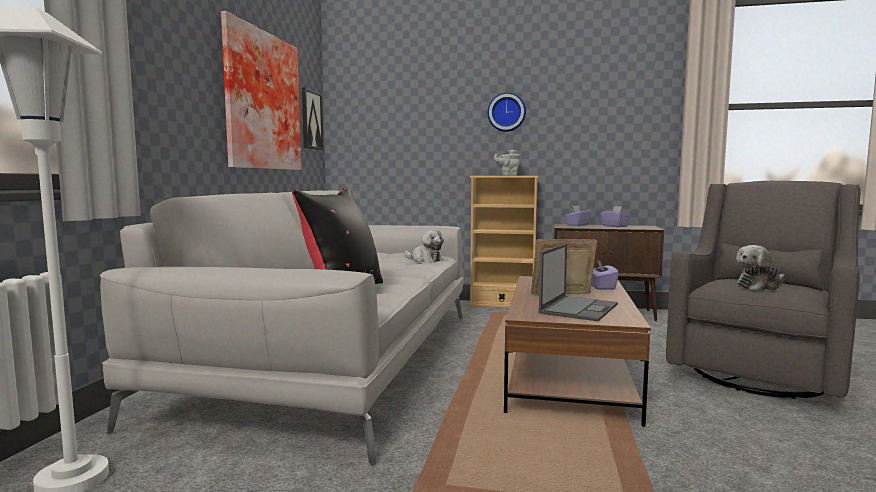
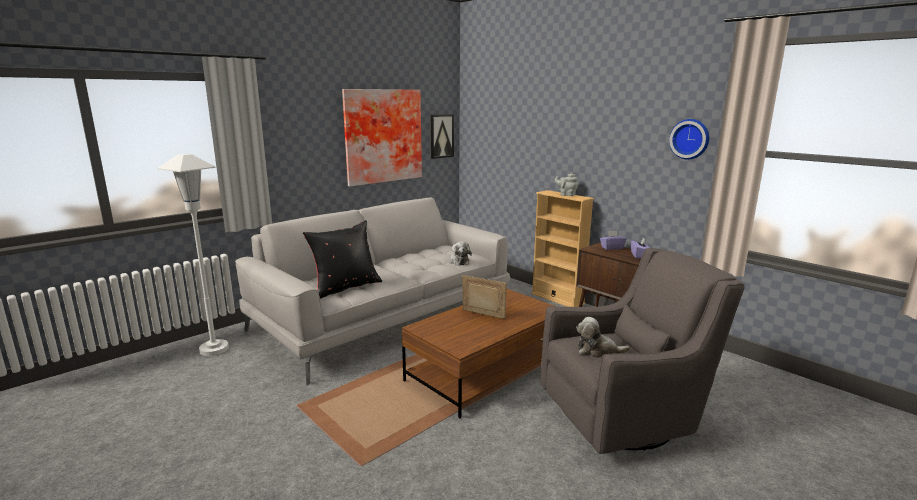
camera: 35 degrees right, 10 degrees up
(506, 112) = (575, 139): wall clock -> wall clock (690, 139)
(579, 308) = (462, 330): laptop -> none
(601, 287) = (529, 315): purple tissue box -> none

